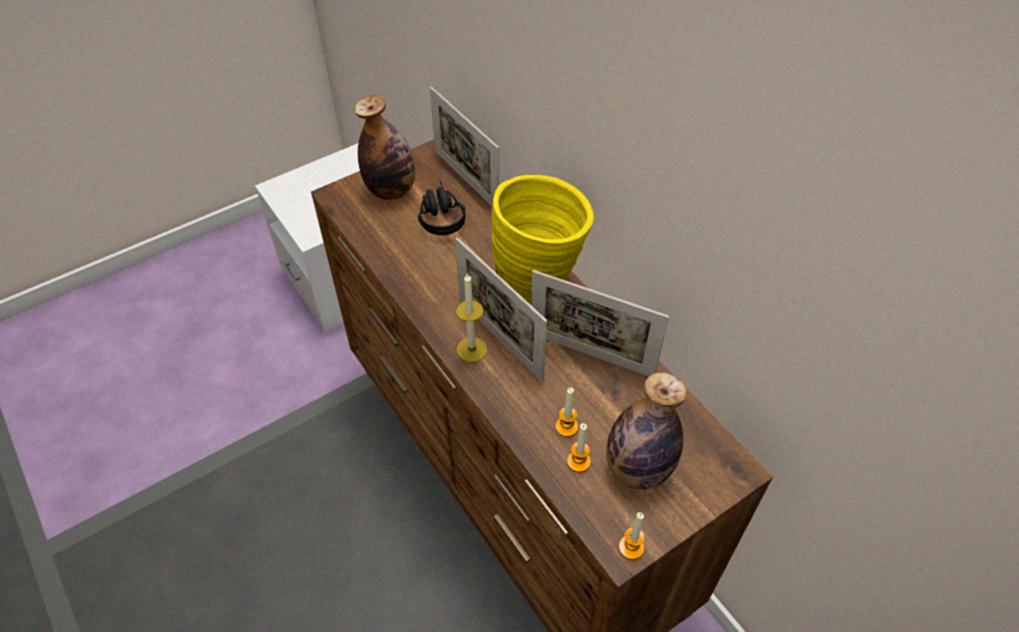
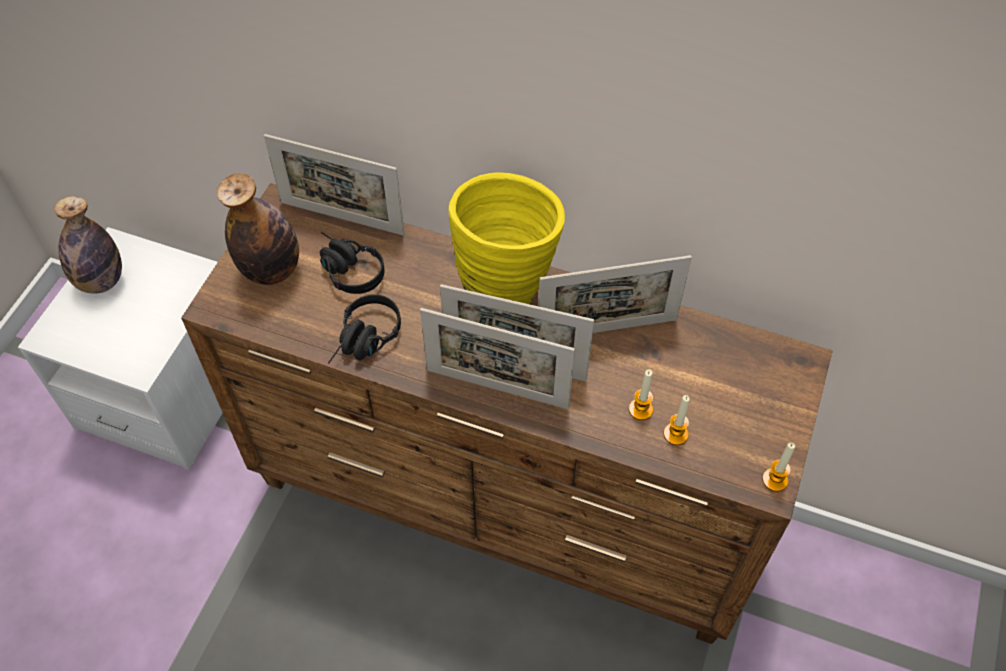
camera: 35 degrees left, 5 degrees up
(409, 268) = (365, 342): none -> black headphones
(471, 349) = (497, 388): candle -> picture frame
(637, 469) = (727, 410): bottle -> bottle (101, 281)

